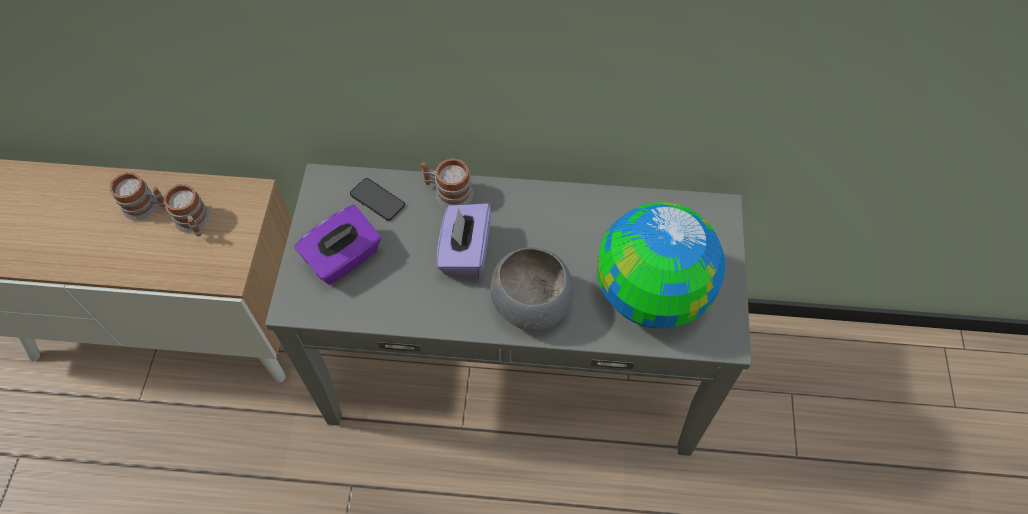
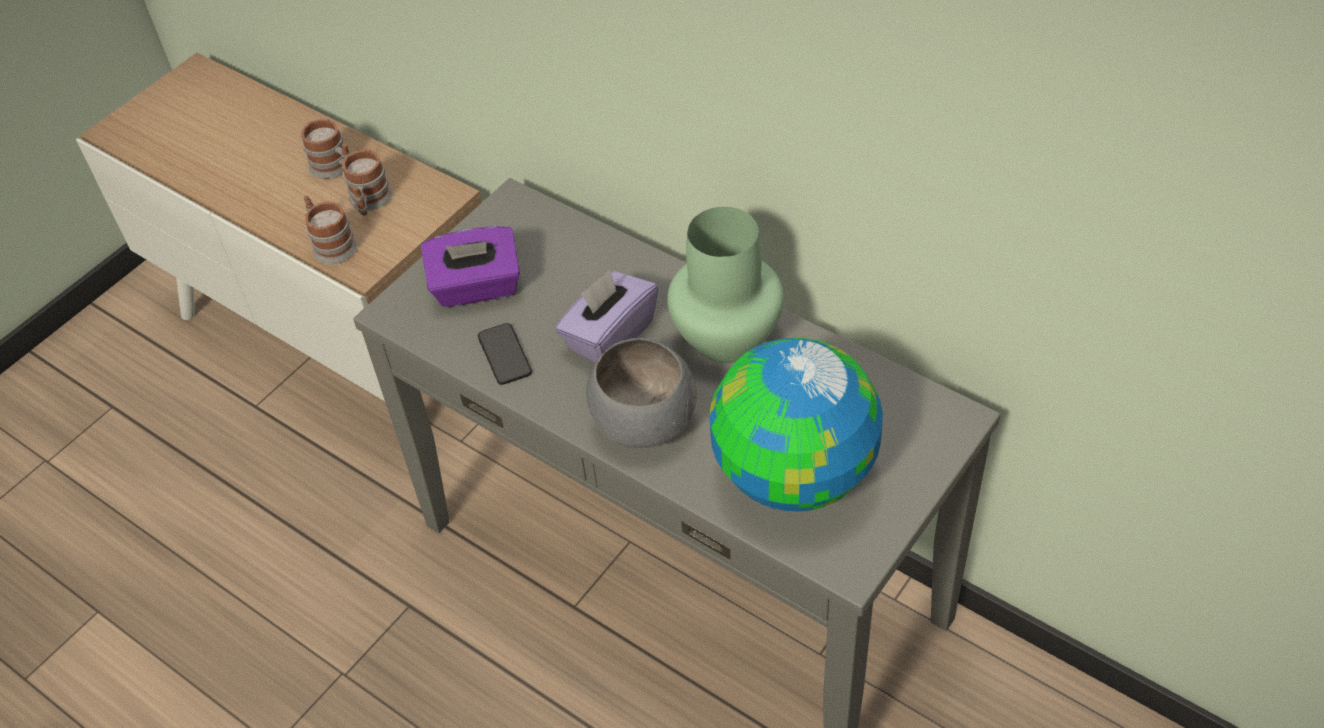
camera: 35 degrees right, 10 degrees down
(377, 200) = (555, 243): phone -> phone (504, 355)
(448, 192) = (637, 266): mug -> mug (331, 244)
(543, 218) = (726, 337): none -> green vase

